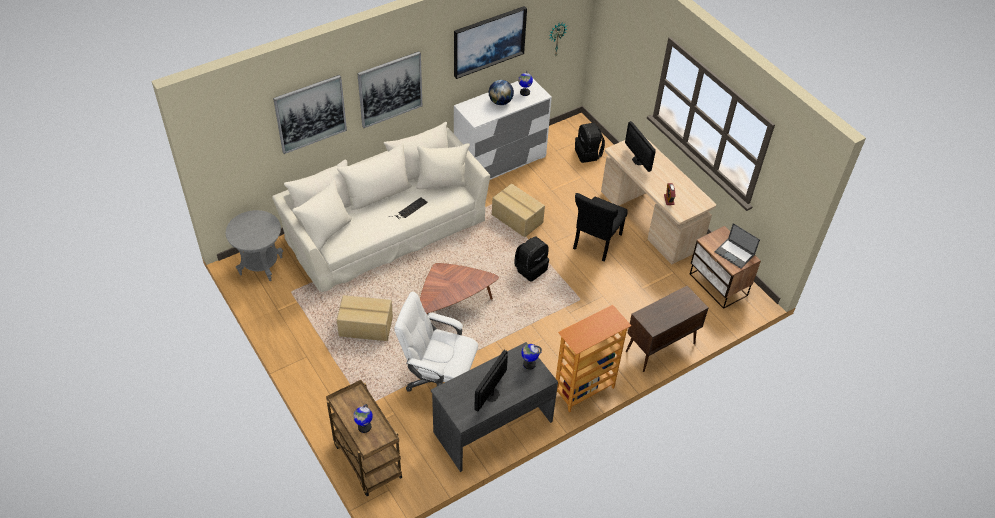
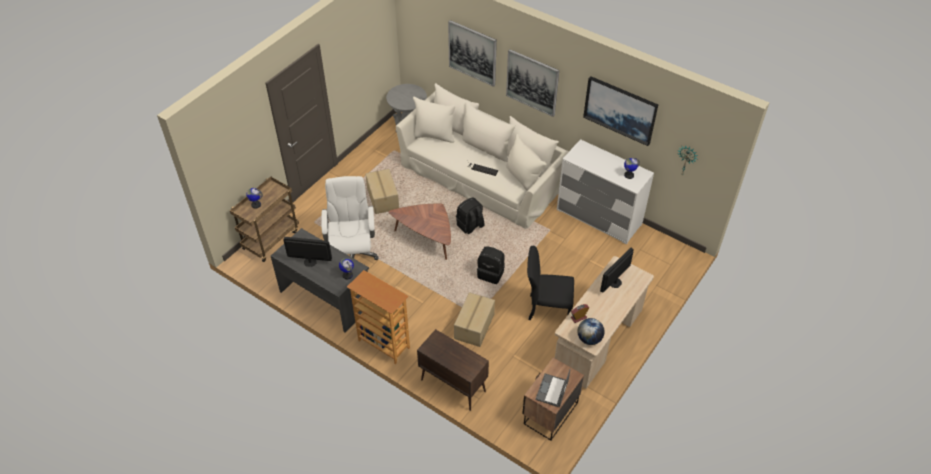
camera: 70 degrees right, 0 degrees up
(500, 102) = (605, 164): globe -> globe (589, 339)
(517, 219) = (540, 248): cardboard box -> cardboard box (473, 326)
(588, 154) = (652, 272): black backpack -> black backpack (470, 226)

